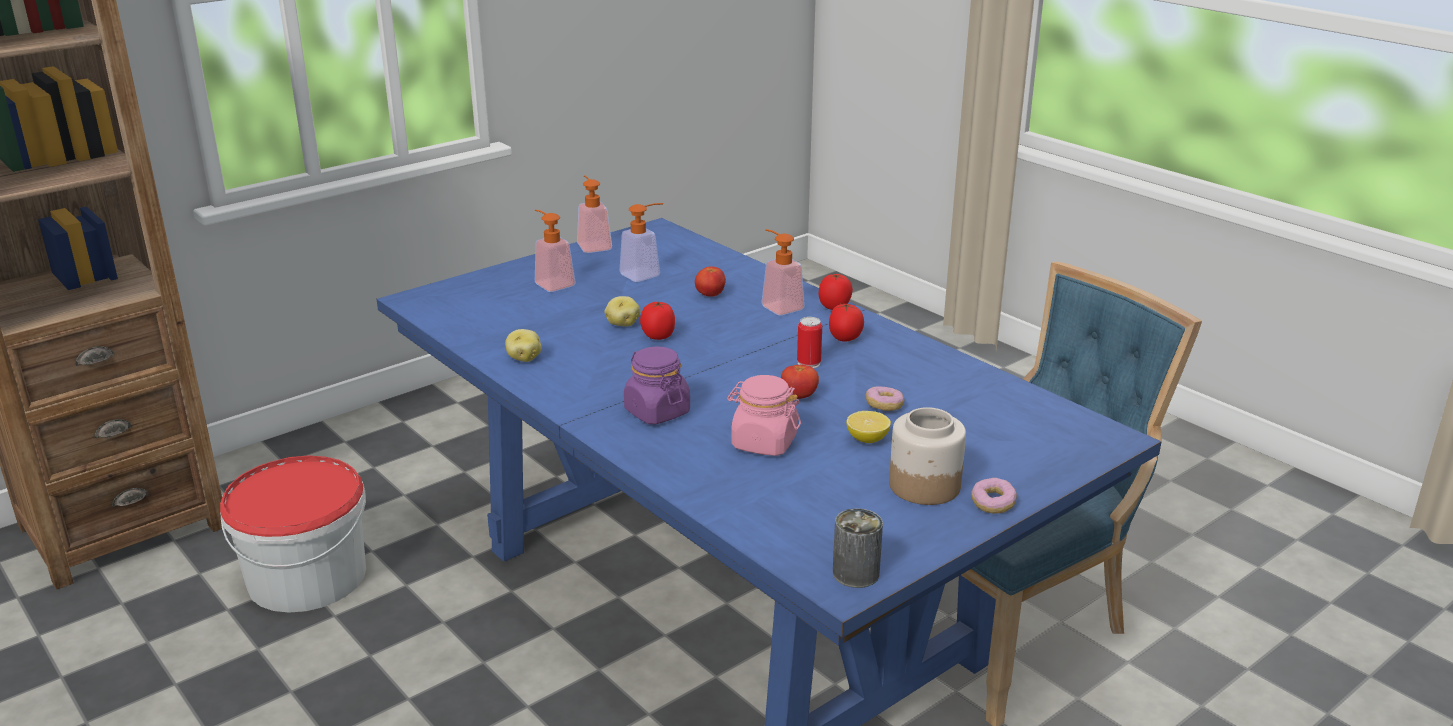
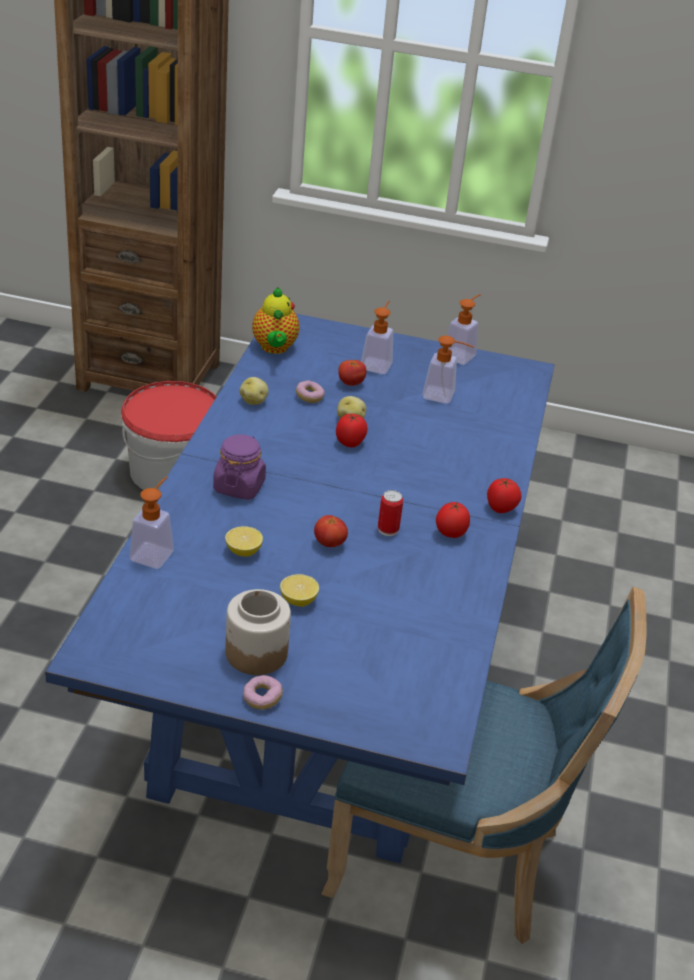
camera: 50 degrees right, 10 degrees up
(449, 319) = (274, 348): none -> teapot
(710, 295) = (445, 440): tomato -> tomato (351, 383)
(763, 443) = (243, 551): pink jar -> lemon
(778, 305) = (469, 479): soap dispenser -> soap dispenser (155, 551)
(856, 573) = (108, 657): can -> none
(884, 406) = (359, 592): donut -> donut (309, 397)

